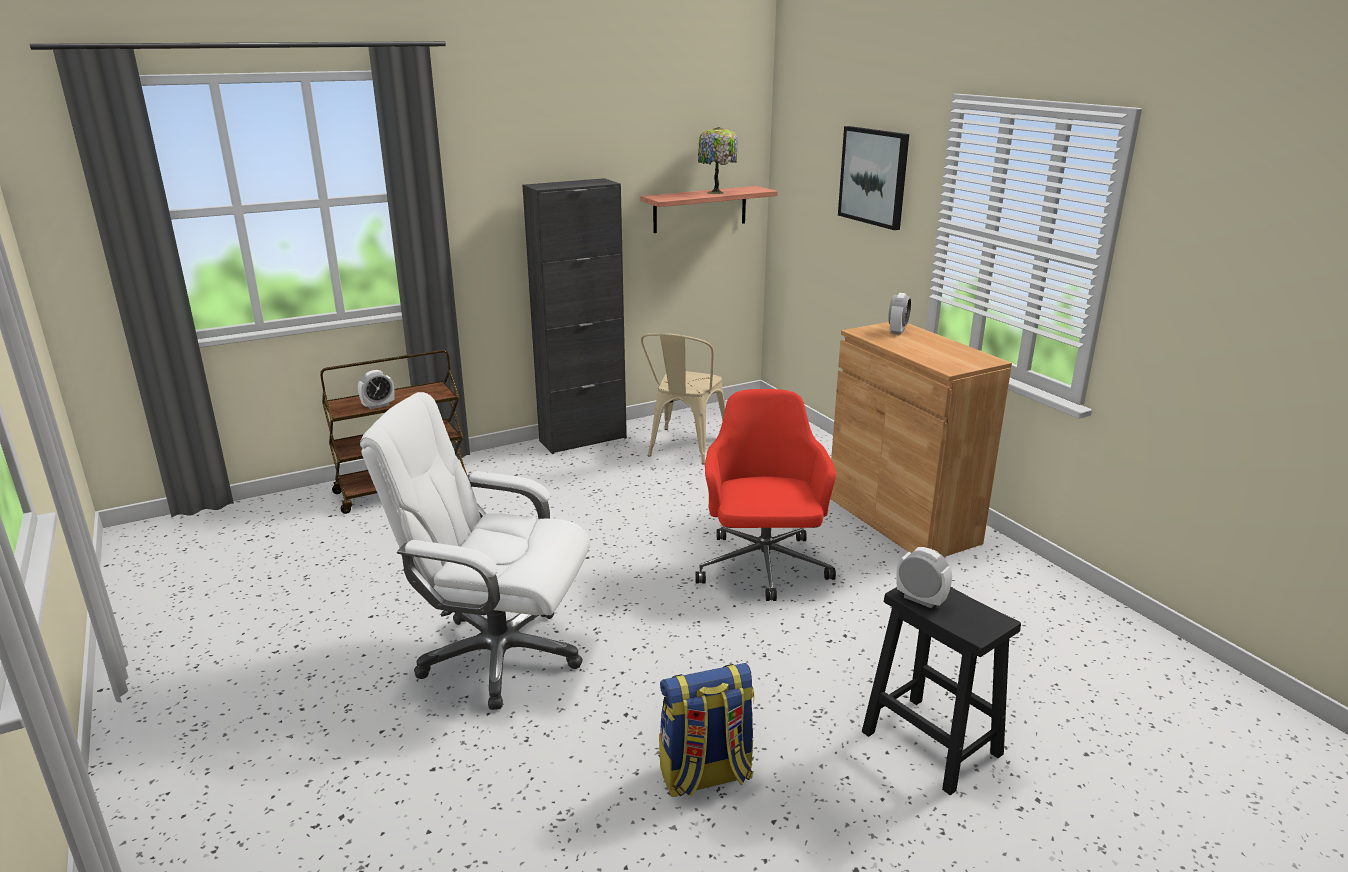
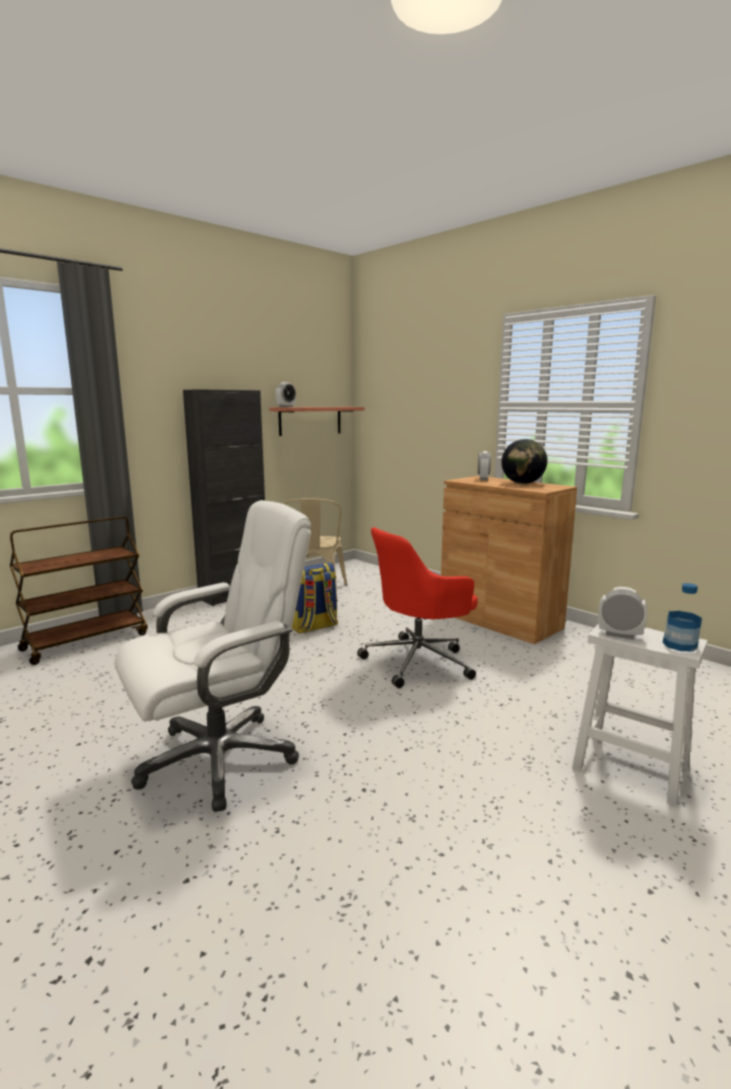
camera: 15 degrees left, 10 degrees down
(378, 405) = (66, 563): alarm clock -> alarm clock (286, 407)
(498, 655) = (220, 758): white office chair -> white office chair turned 150 degrees clockwise
(705, 776) = (465, 831): backpack -> backpack (314, 627)
(716, 192) = (323, 406): table lamp -> none
(763, 568) = (419, 661): red office chair -> red office chair turned 105 degrees counterclockwise
(874, 176) = (442, 383): picture -> none
(929, 742) = (628, 767): black stool -> white stool
(941, 347) = (522, 483): none -> globe
(978, 625) = (679, 645): none -> bottle

